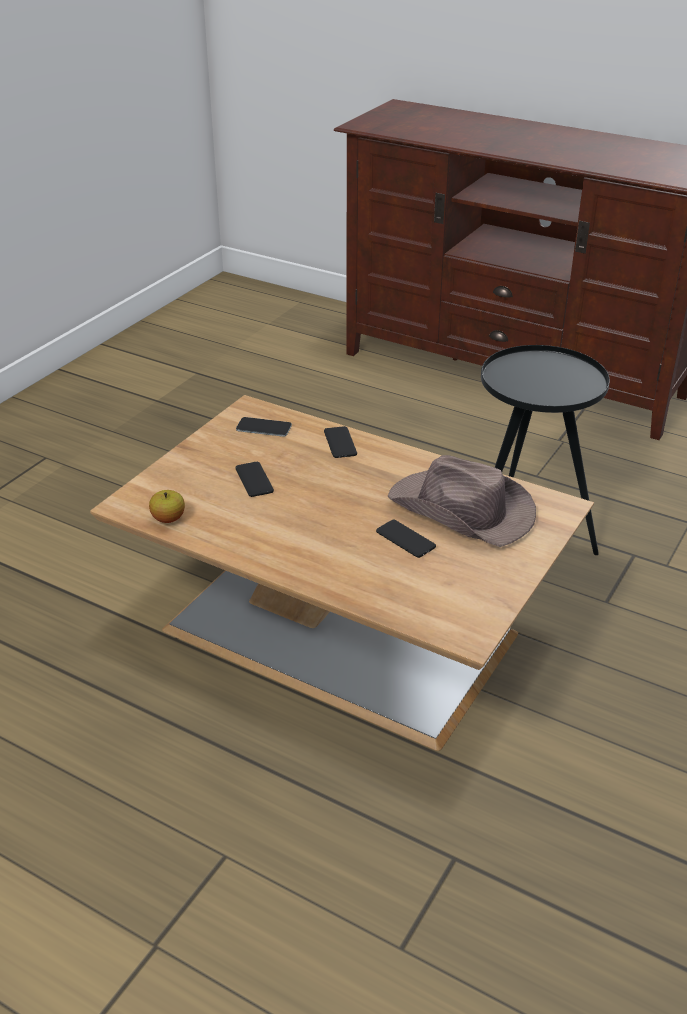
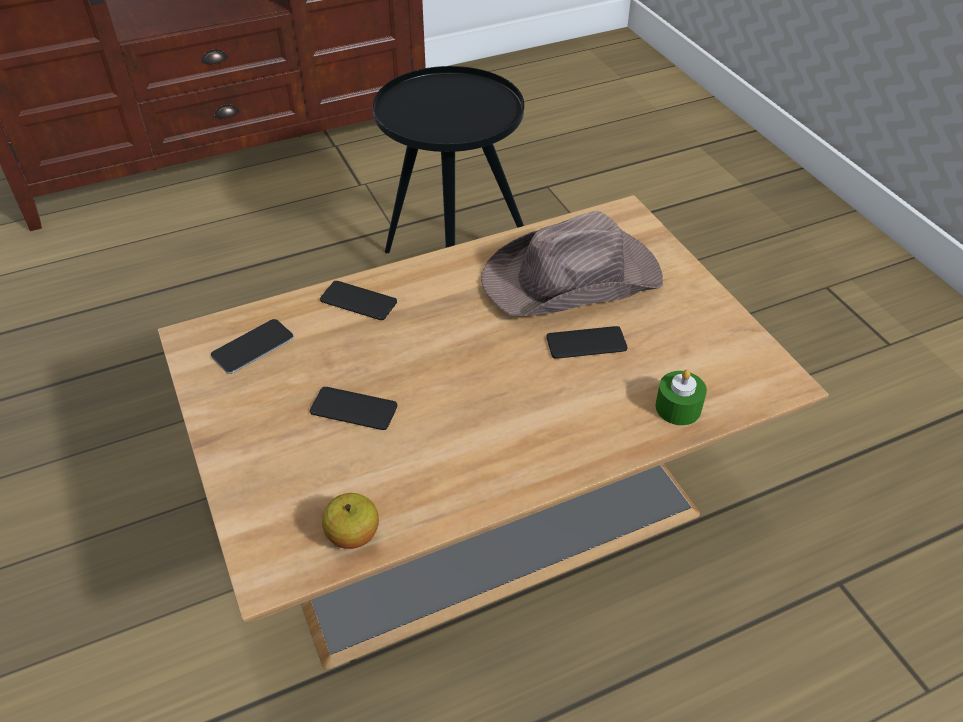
camera: 55 degrees left, 10 degrees up
(389, 598) = (678, 407): none -> green candle

